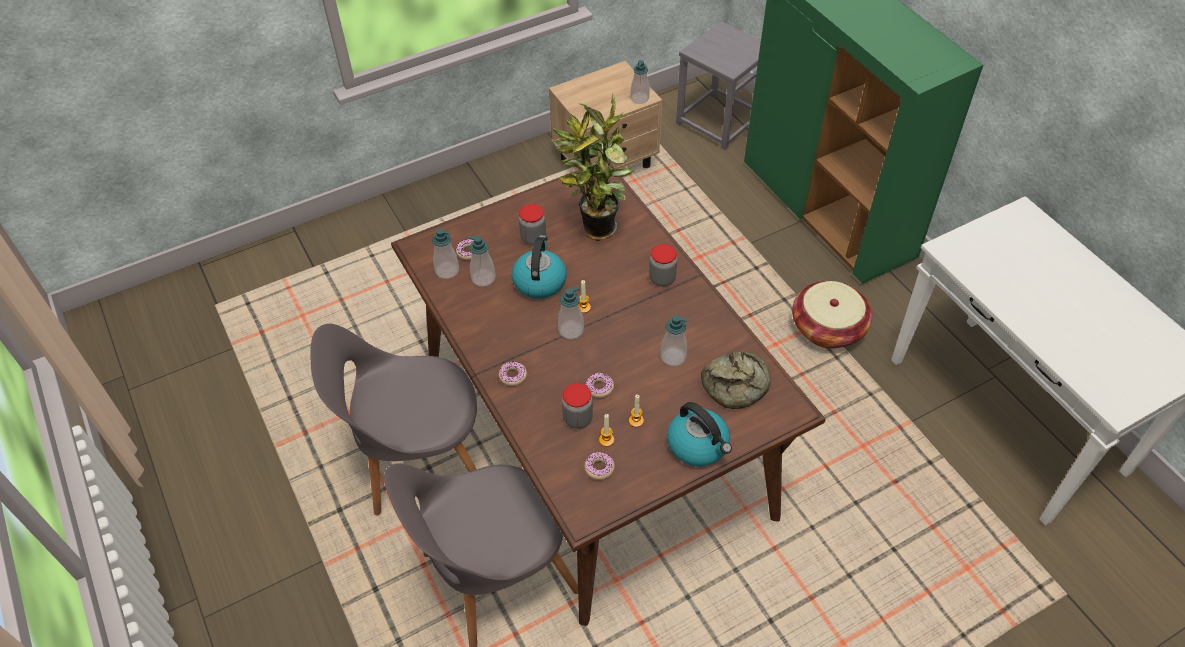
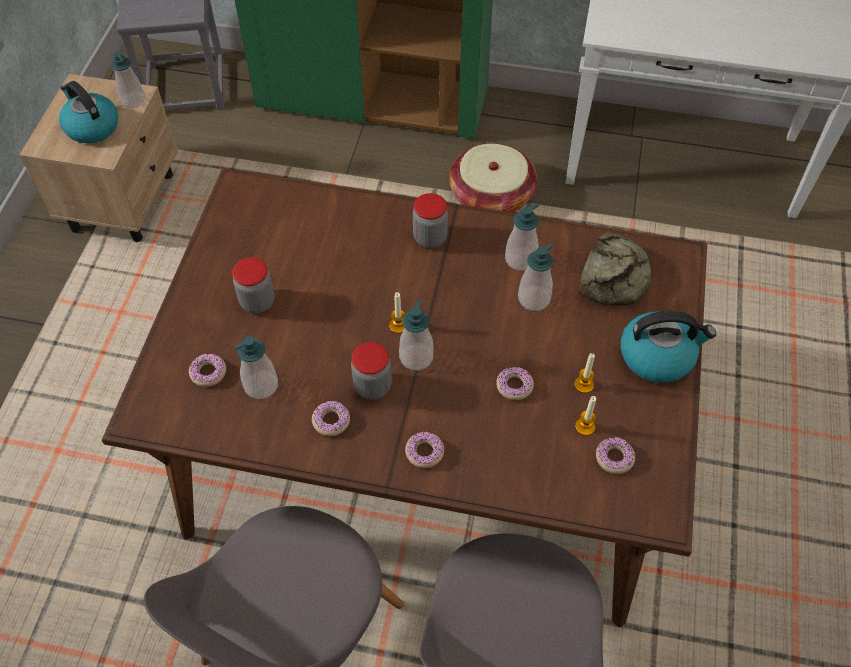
camera: 50 degrees left, 5 degrees up
(447, 270) = (211, 412): soap dispenser -> soap dispenser (520, 259)
(491, 322) = (331, 421): none -> donut
(539, 281) = (322, 338): kettle -> kettle (91, 127)
(577, 418) = (535, 432): jar -> jar (372, 386)
(595, 230) = (308, 244): potted plant -> none

